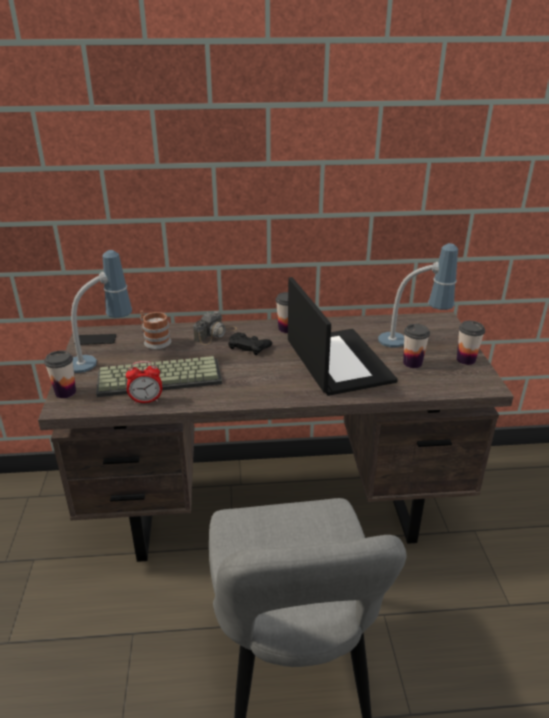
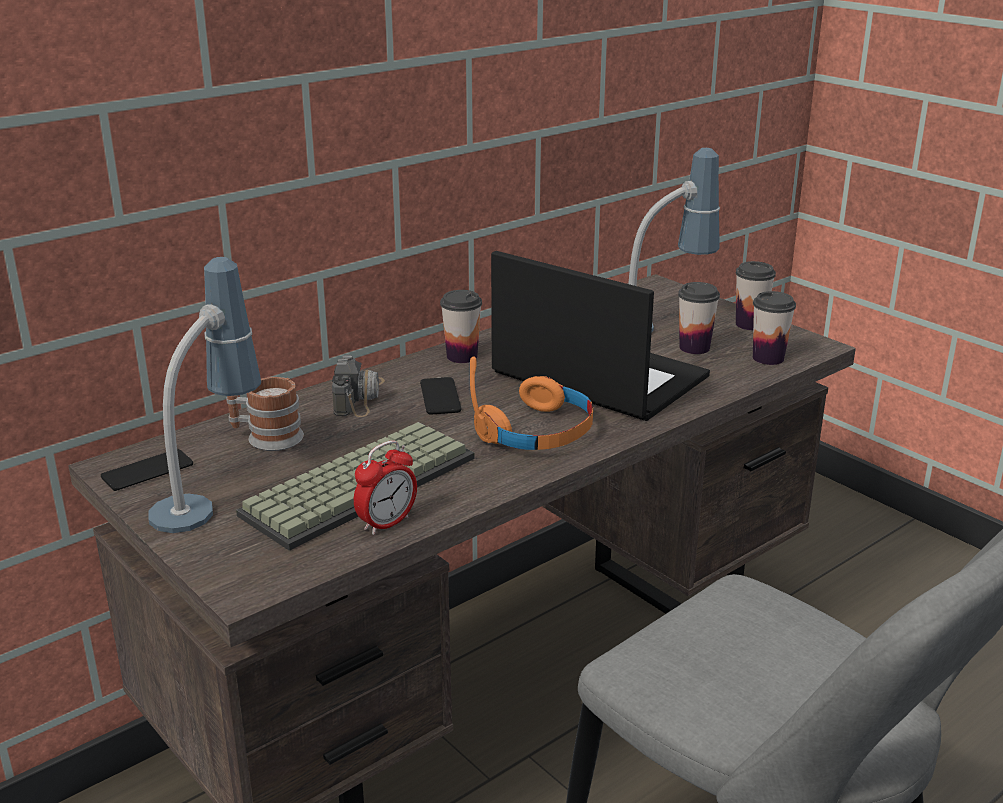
camera: 35 degrees left, 5 degrees down
(65, 392) = (217, 565): cup -> cup (768, 358)
(249, 346) = (440, 397): black game controller -> phone
(267, 381) = (538, 432): none -> orange headphones

